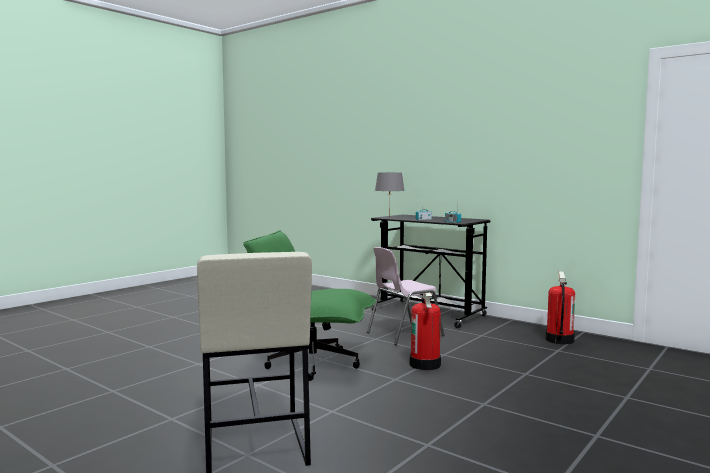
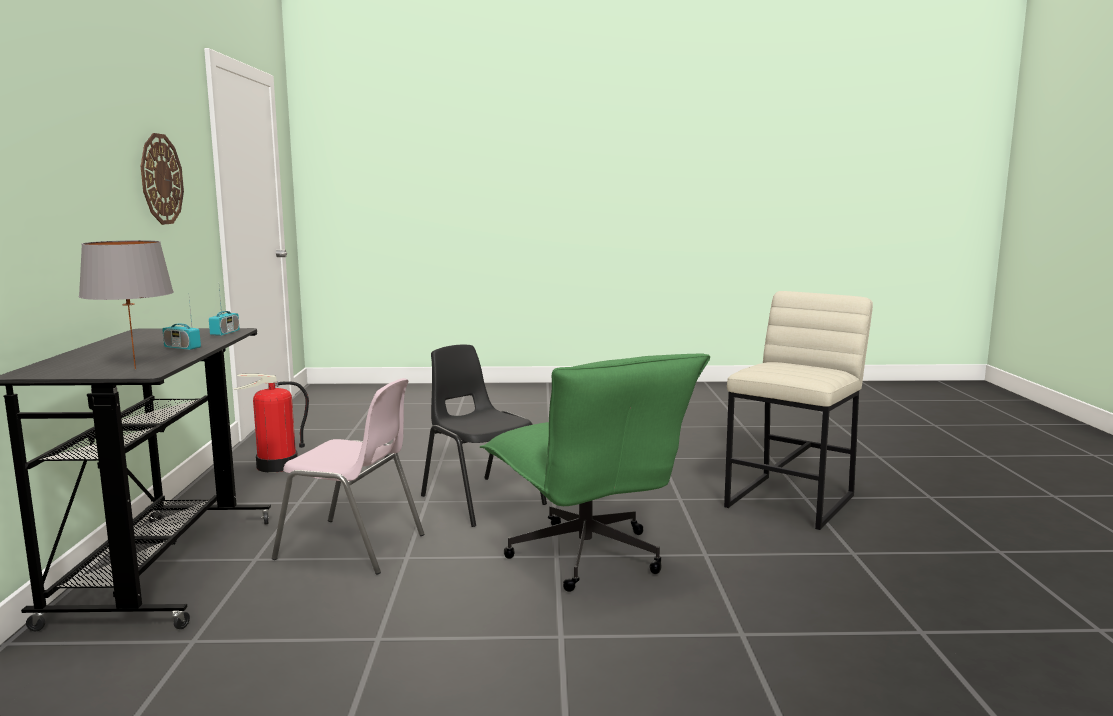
camera: 130 degrees left, 5 degrees up
(425, 364) = (481, 500): fire extinguisher -> black chair
(549, 147) = (161, 179): none -> wall clock

